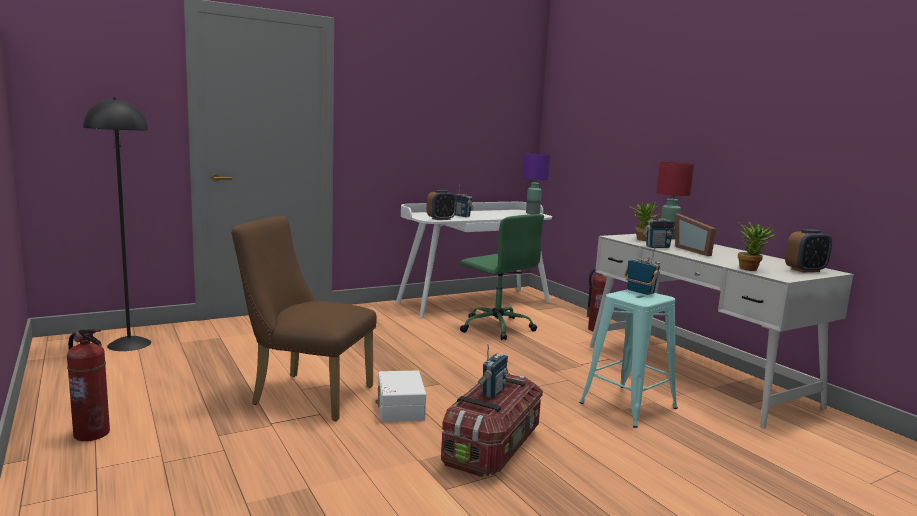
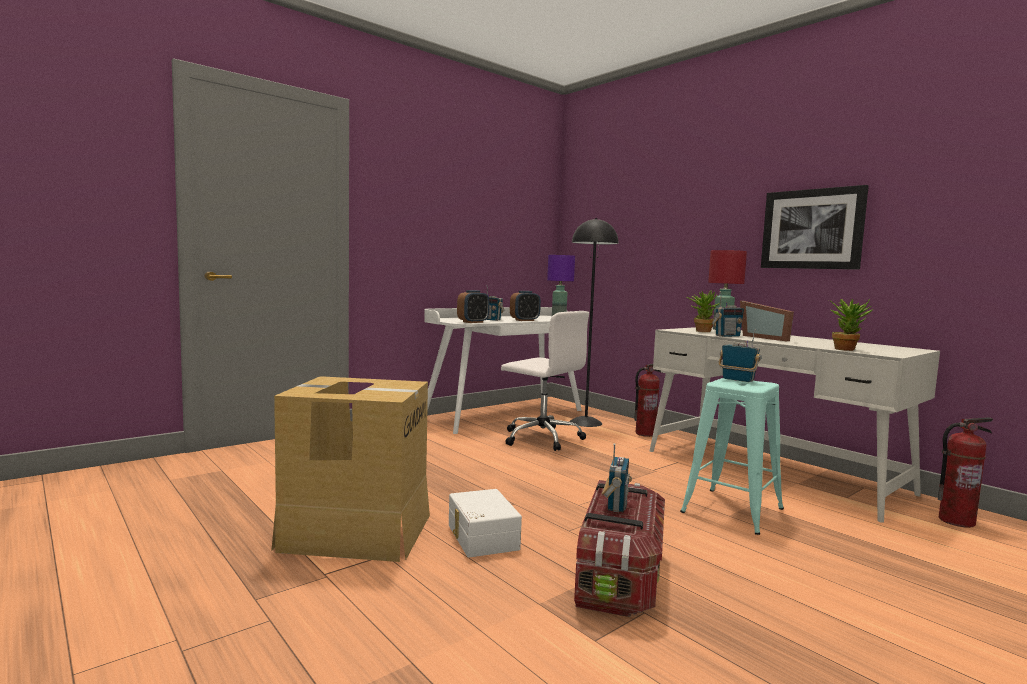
camera: 10 degrees left, 5 degrees down
(92, 433) = (60, 618): fire extinguisher -> fire extinguisher (956, 521)
(129, 344) = (98, 487): black floor lamp -> black floor lamp (585, 422)
(305, 394) = (356, 531): brown chair -> cardboard box
(496, 327) = (541, 438): green office chair -> white office chair
(755, 146) = (812, 229): none -> picture
(805, 270) = (895, 349): alarm clock -> alarm clock (524, 320)

